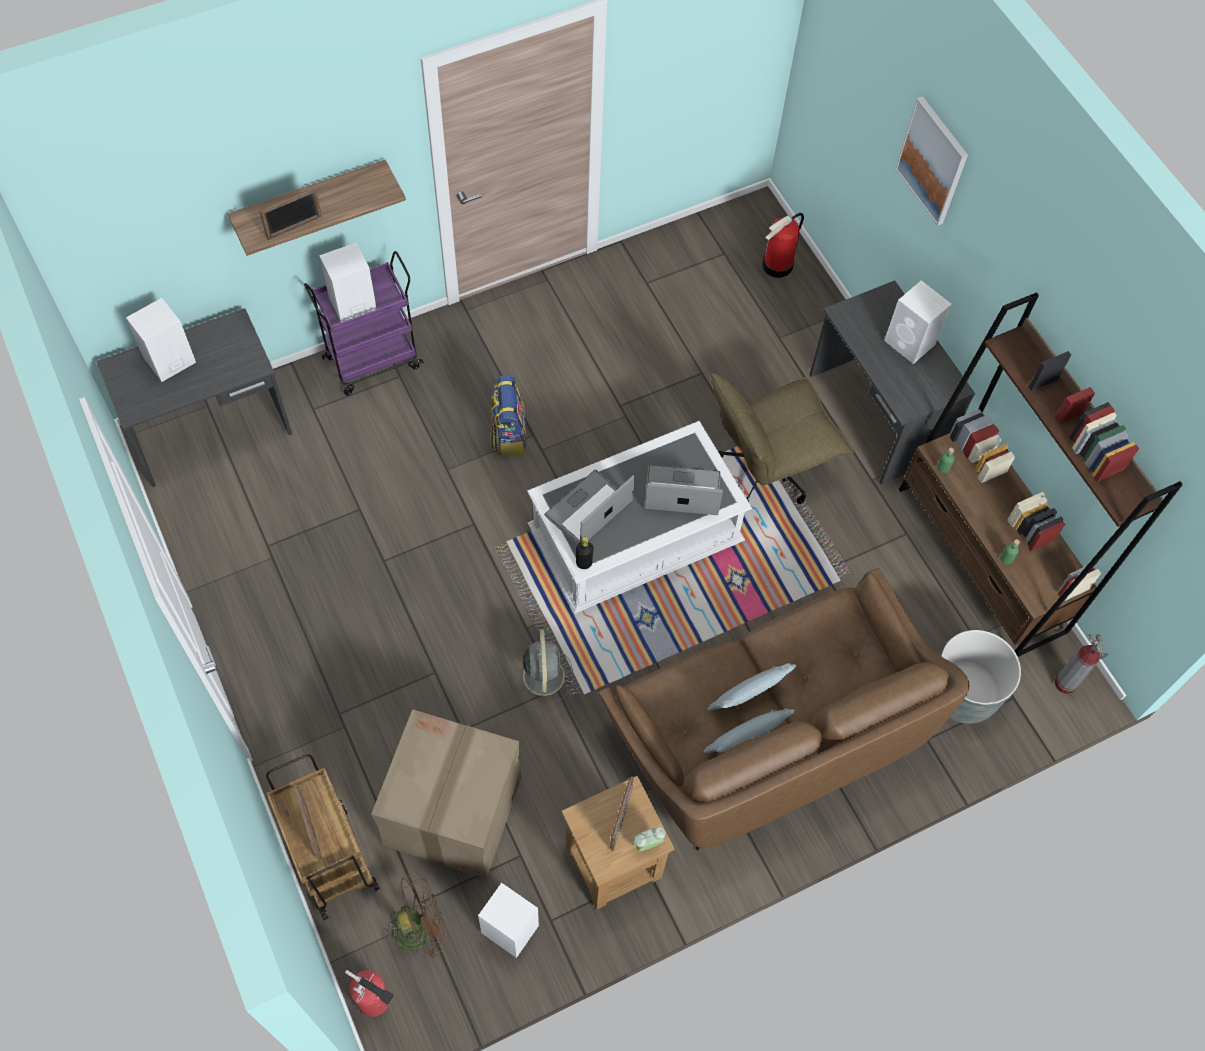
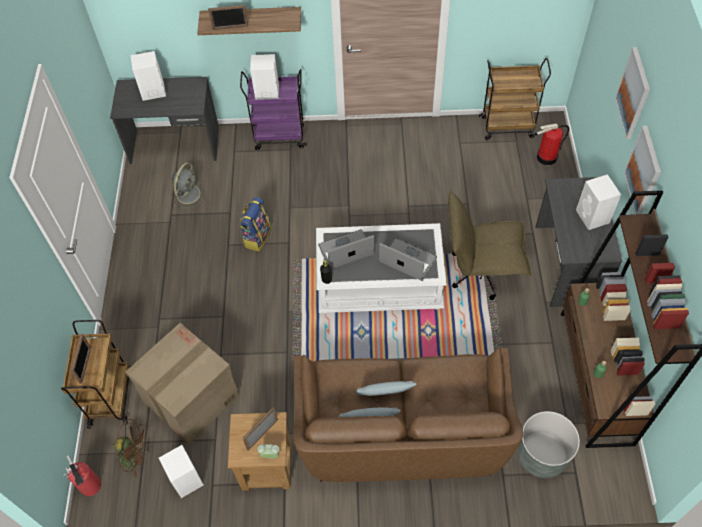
camera: 30 degrees right, 5 degrees down
(508, 434) = (334, 200): backpack -> backpack (256, 237)
(543, 674) = (283, 341): grey fan -> grey fan (189, 193)
(702, 236) = (507, 127): none -> brown cart
(984, 267) = (643, 172): none -> picture
(1065, 683) = (617, 477): fire extinguisher -> none

